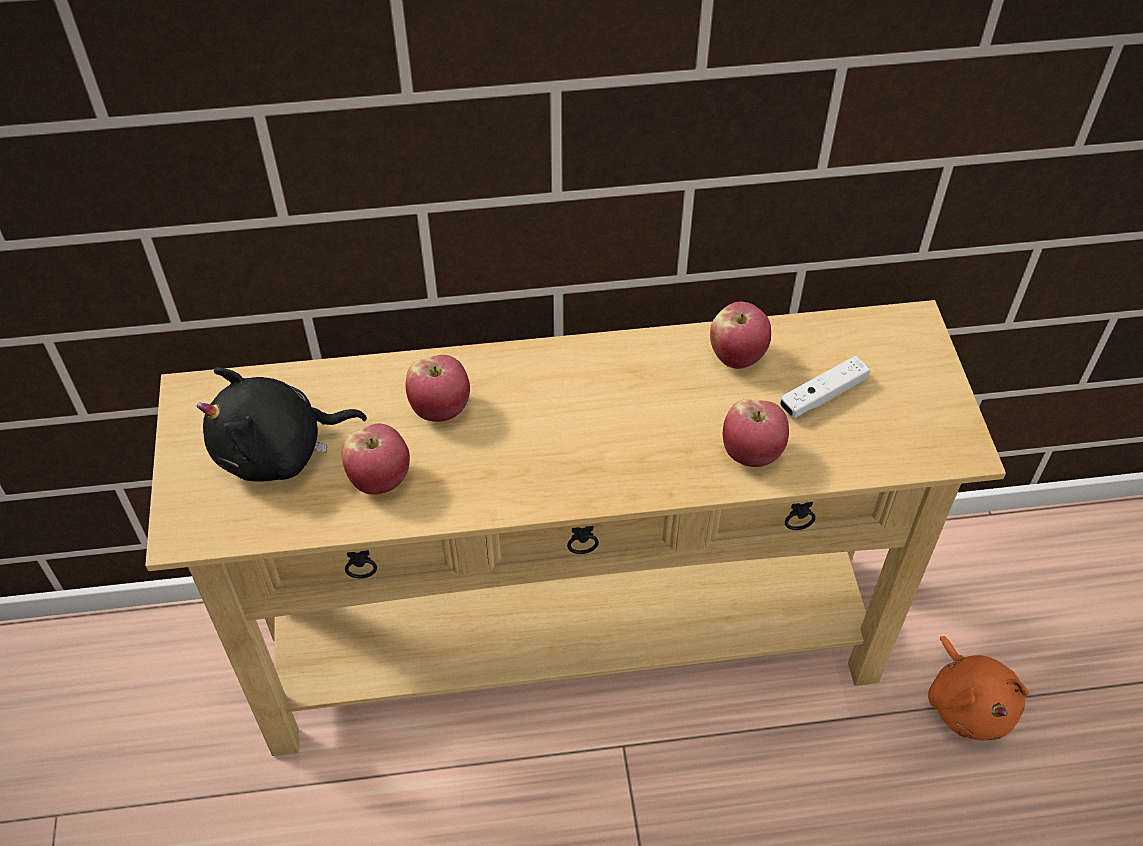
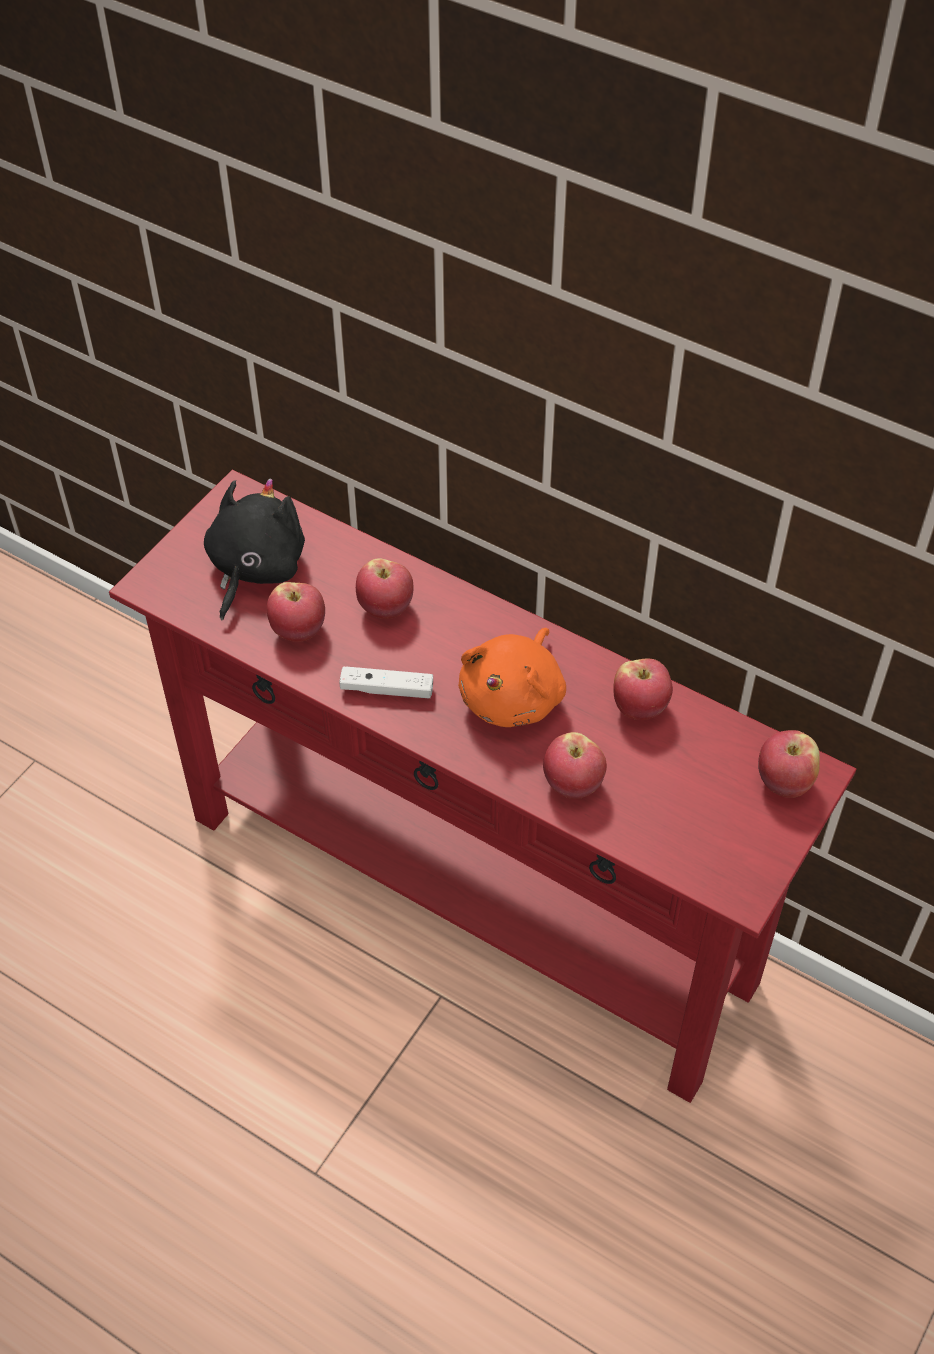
camera: 40 degrees right, 0 degrees up
(278, 451) = (254, 569): black plush toy -> black plush toy turned 90 degrees clockwise
(571, 648) = (469, 897): beige console table -> red console table
(822, 395) = (675, 779): white game controller -> white game controller (387, 689)
(900, 344) = (784, 782): none -> apple
(969, 703) = (752, 1176): orange plush toy -> orange plush toy (514, 697)

